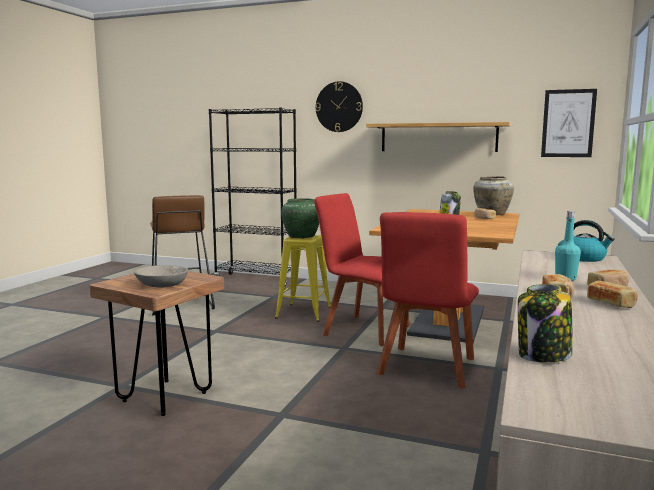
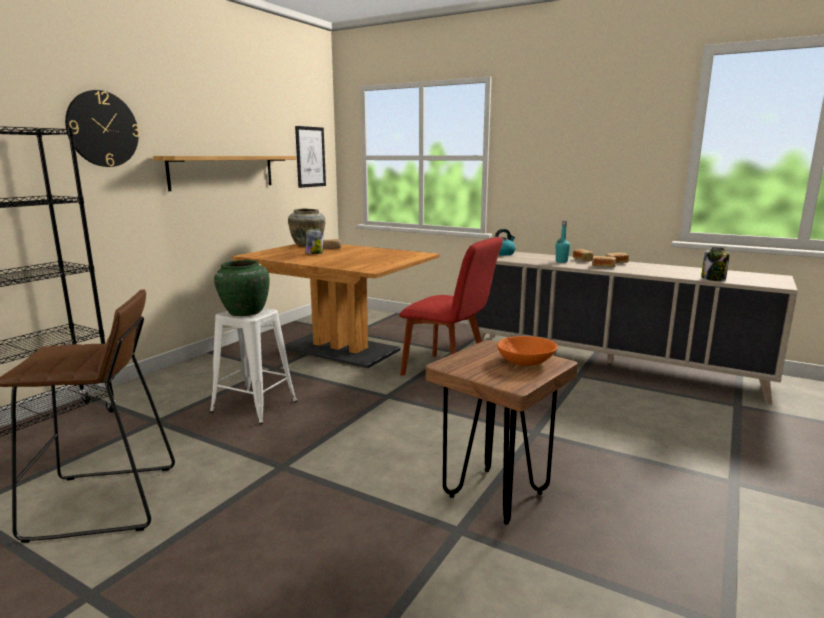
camera: 80 degrees left, 5 degrees up
(161, 285) = (526, 361): grey bowl -> orange bowl
(304, 312) = (254, 406): yellow stool -> white stool
(362, 329) = (339, 383): red chair -> none

